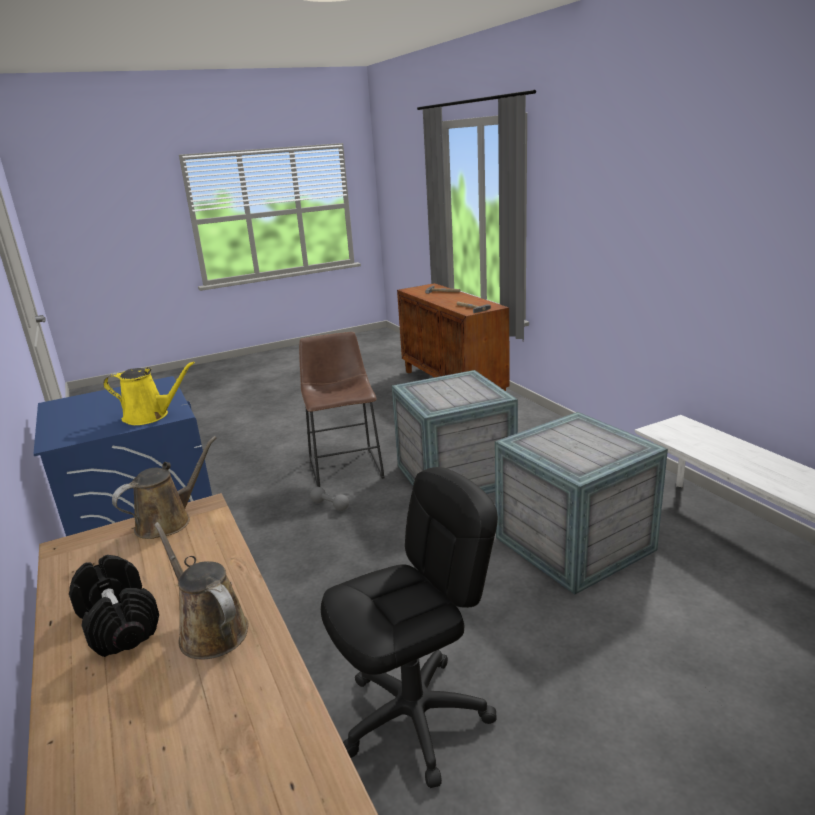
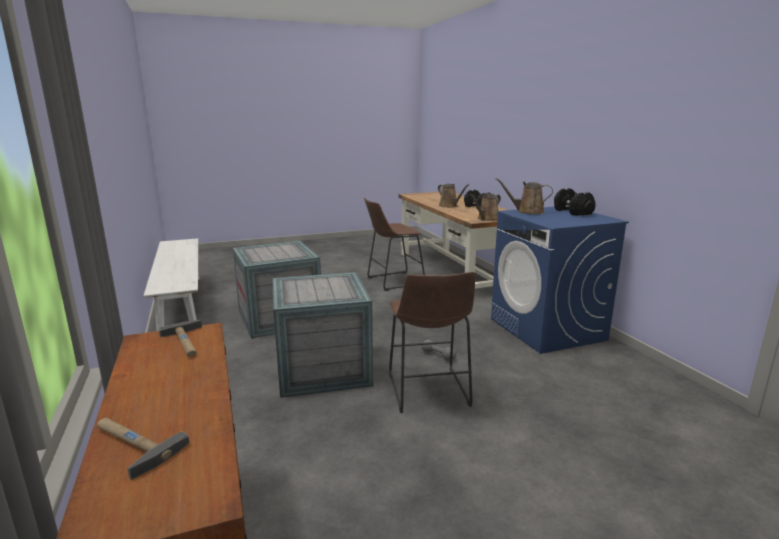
camera: 175 degrees left, 5 degrees down
(71, 424) = (572, 212): none -> black dumbbell
(150, 416) = (527, 212): yellow watering can -> brown watering can
(415, 717) = (392, 281): black office chair -> brown stool

